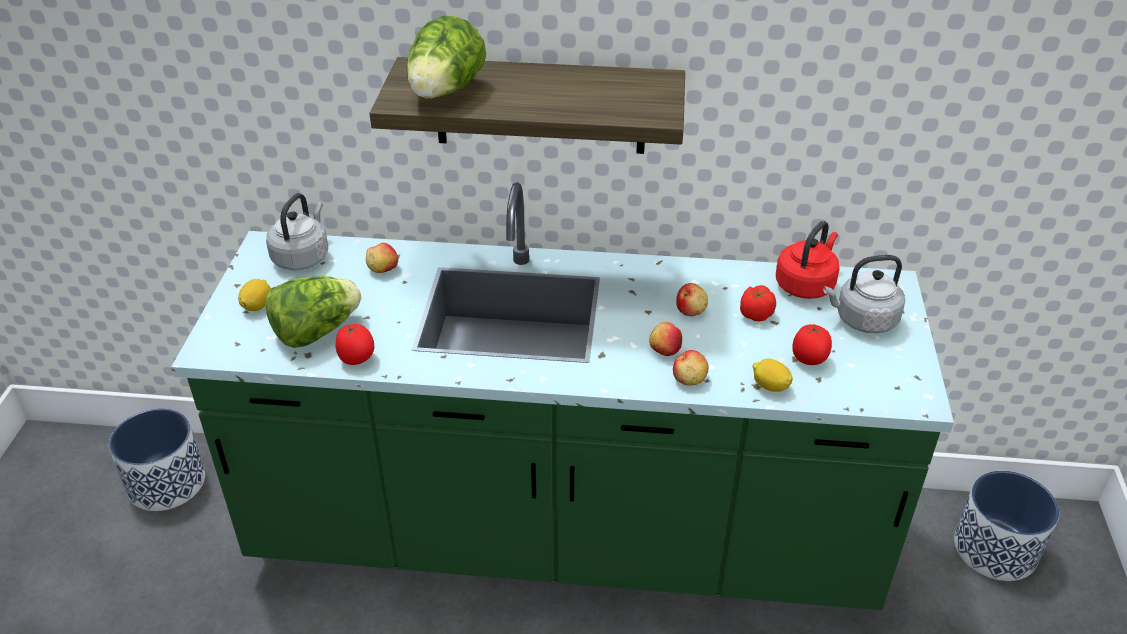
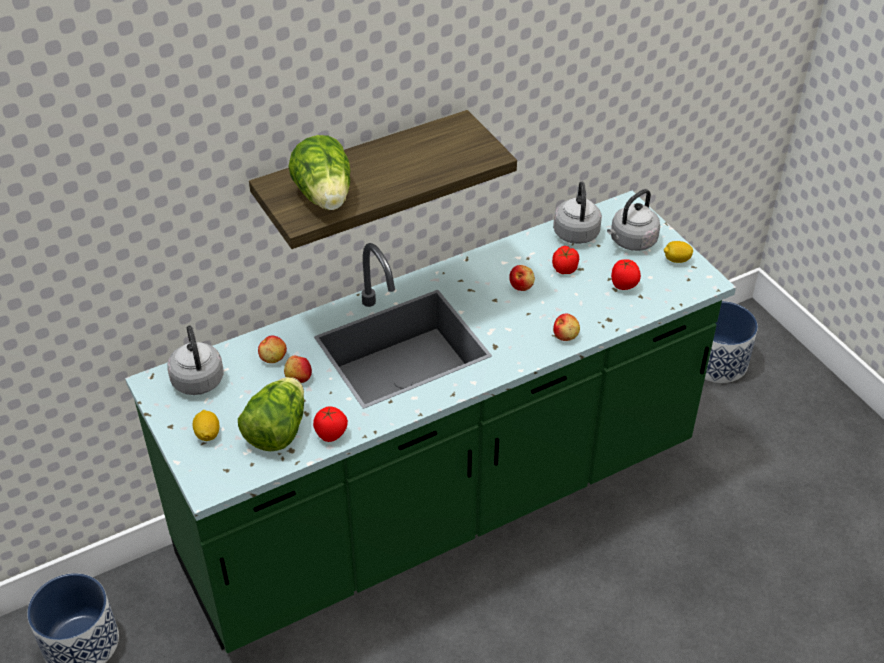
camera: 35 degrees left, 5 degrees up
(664, 350) = (531, 322): apple -> apple (298, 377)
(770, 386) = (617, 315): lemon -> lemon (676, 260)
(806, 284) = (576, 231): red kettle -> grey kettle

